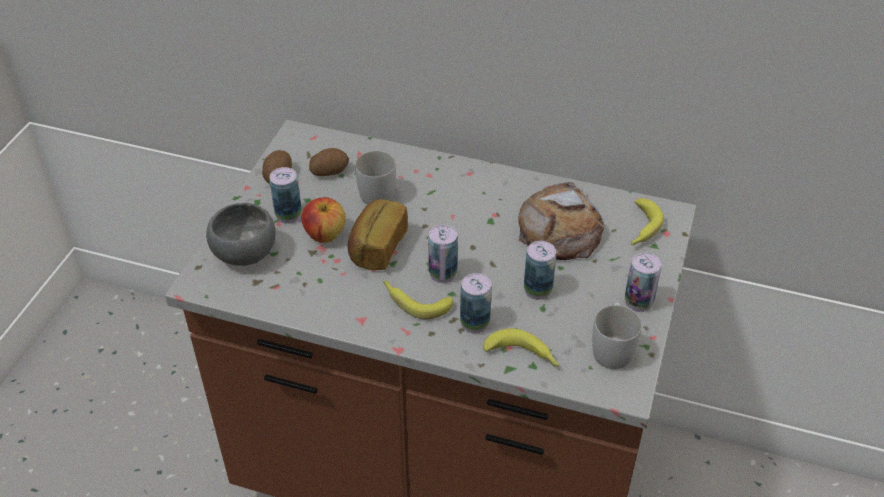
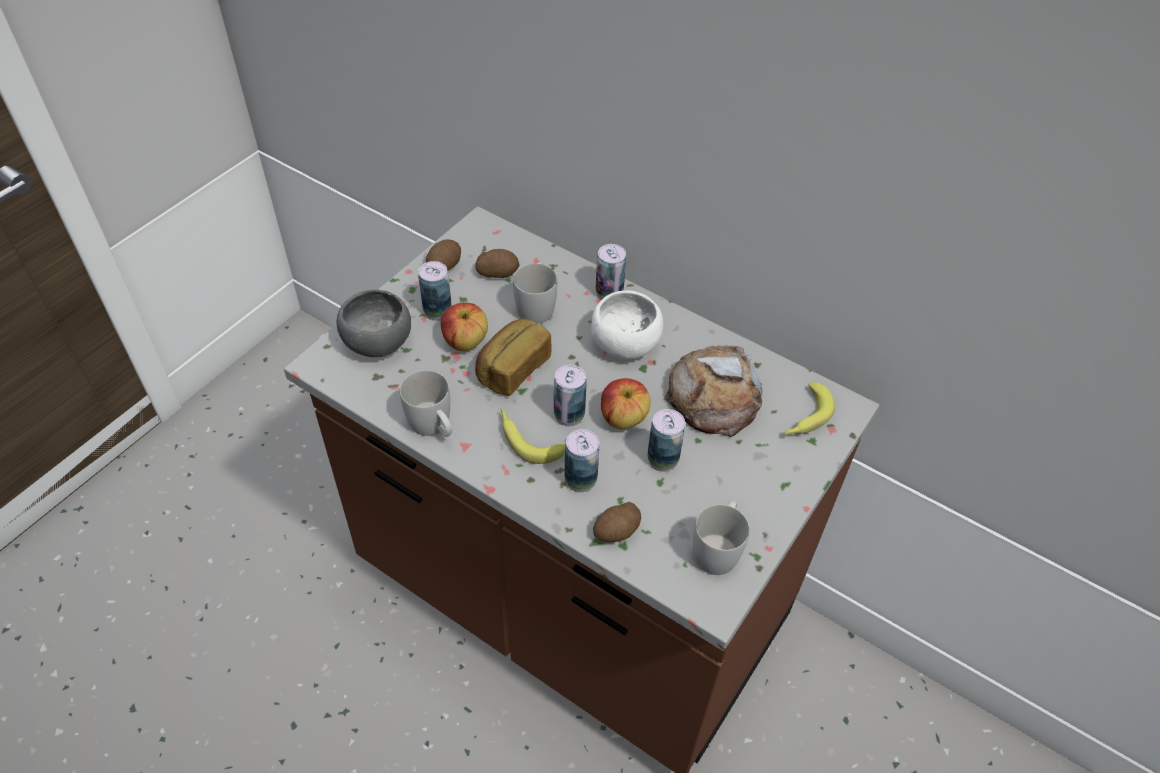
camera: 15 degrees right, 5 degrees up
(327, 311) = (434, 426): none -> white mug
(465, 204) = (624, 343): none -> white bowl
(490, 265) = (623, 418): none -> apple
(523, 356) = (617, 531): banana -> potato
(638, 302) = (768, 502): can -> can (609, 293)

